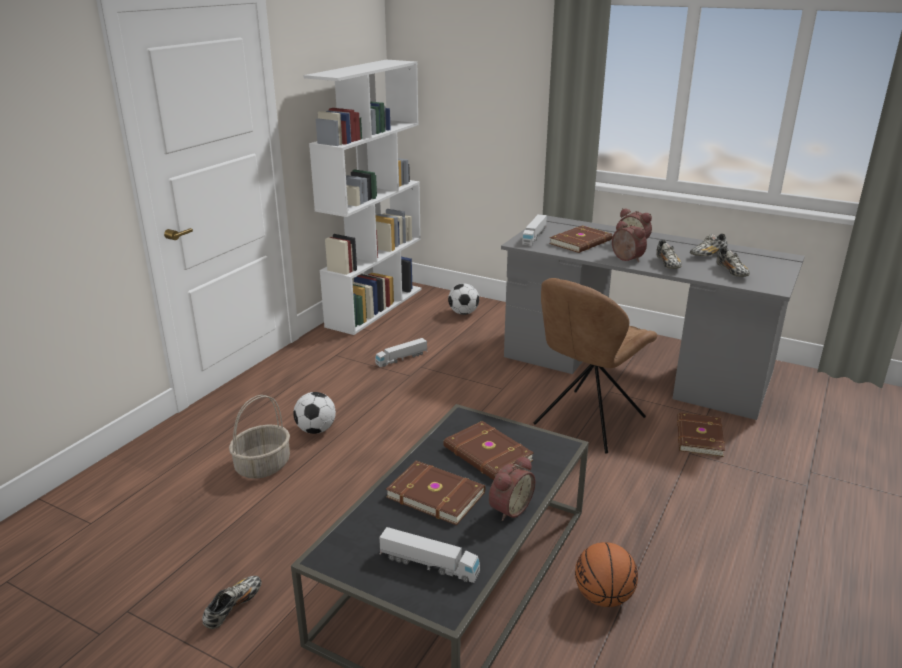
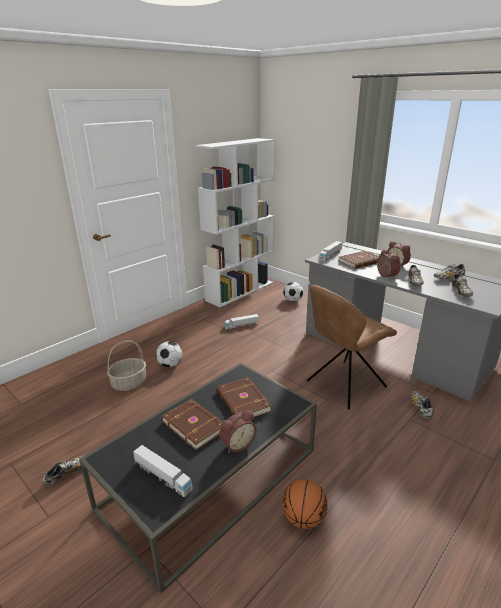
camera: 15 degrees right, 0 degrees up
(698, 437) = (420, 408): brown book -> shoe

